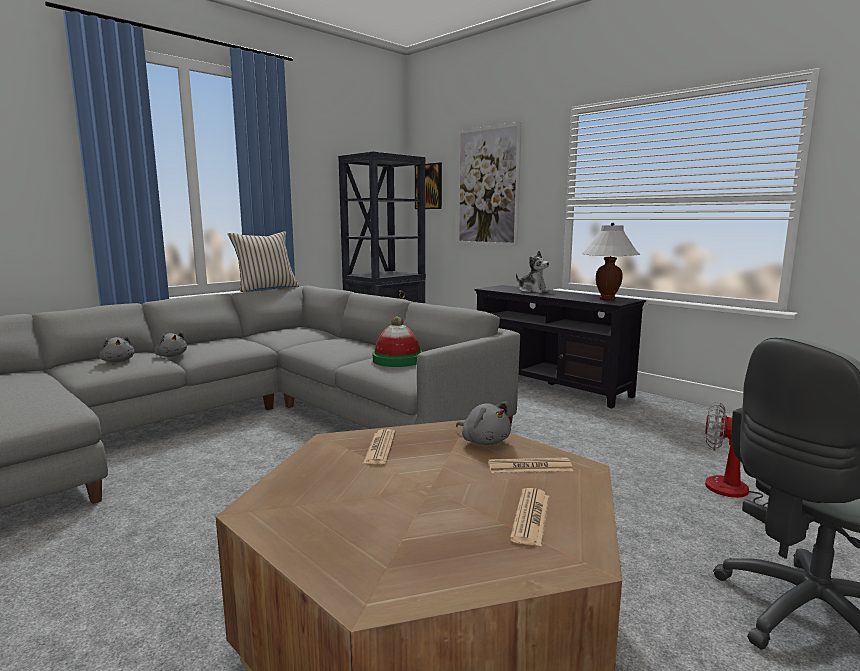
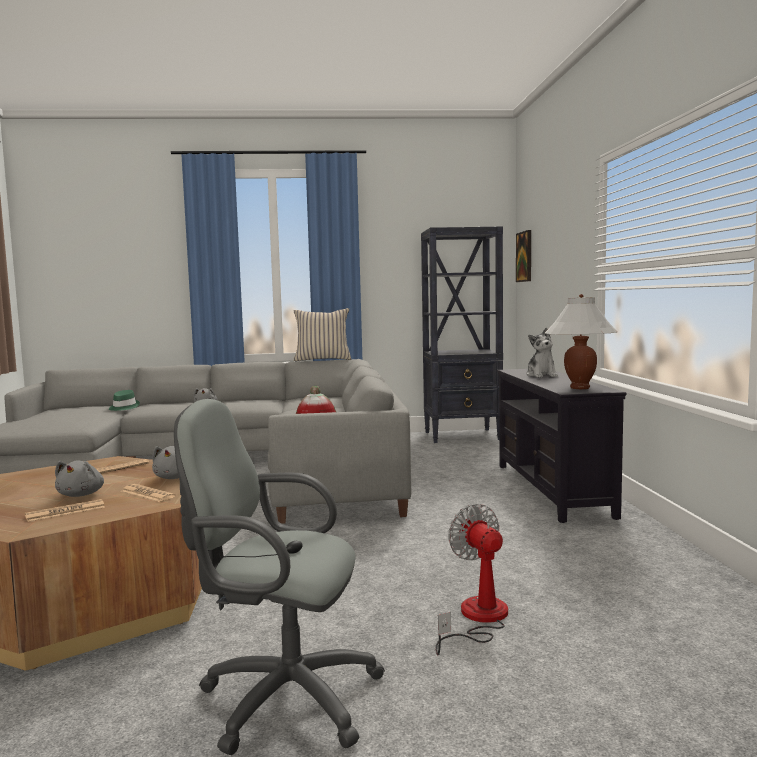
camera: 40 degrees right, 5 degrees down
(49, 373) = (123, 407): none -> green hat
(118, 361) = (167, 405): grey plush toy -> grey plush toy (82, 494)
(487, 187) = (554, 255): picture -> none

